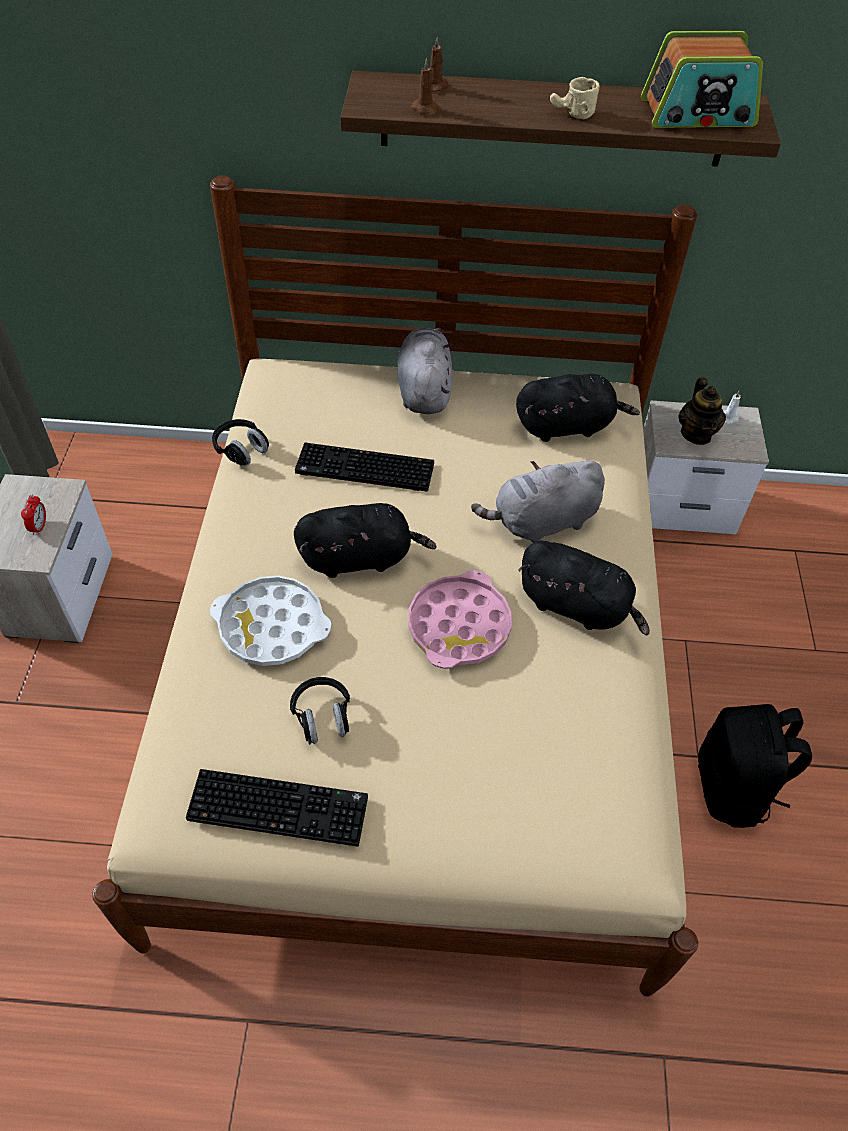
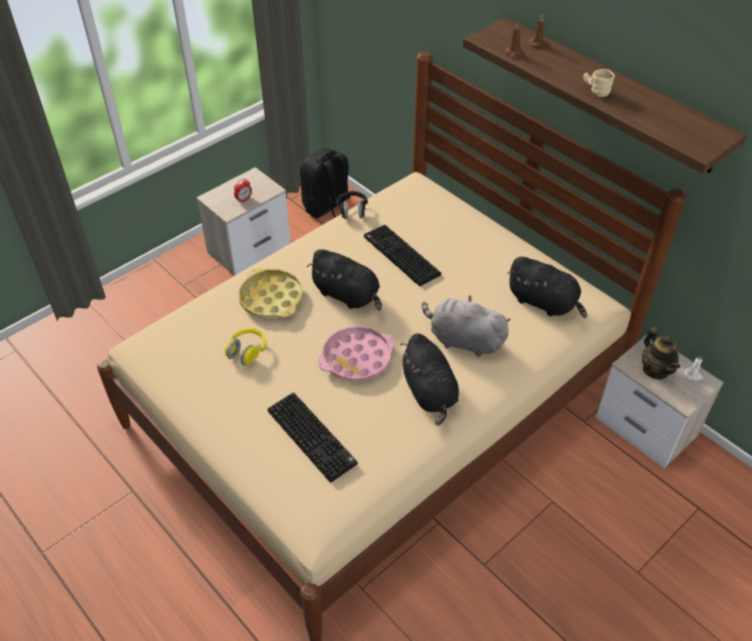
camera: 45 degrees right, 5 degrees down
(272, 626) = (271, 298): white tray -> yellow tray
(280, 806) = (189, 374): keyboard -> keyboard (313, 437)
(322, 717) = (247, 352): black headphones -> yellow headphones
(424, 390) = (484, 236): grey plush toy -> none
(696, 434) = (655, 370): teapot -> teapot turned 60 degrees counterclockwise
(697, 113) = (677, 124): radio -> none
(733, 788) = (485, 597): black backpack -> black backpack (327, 207)

